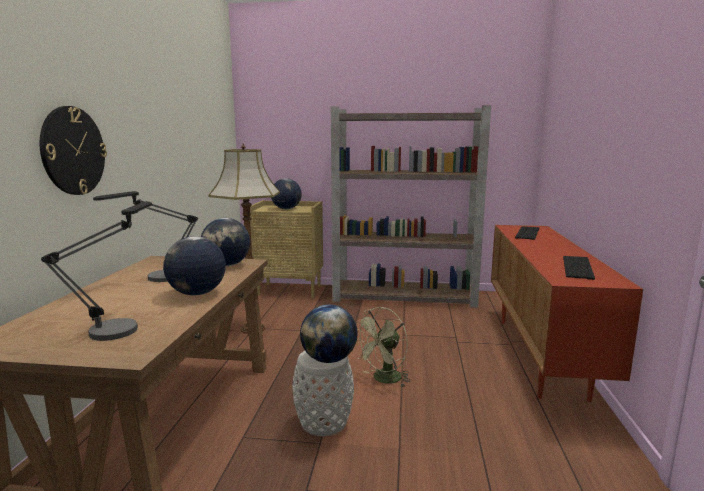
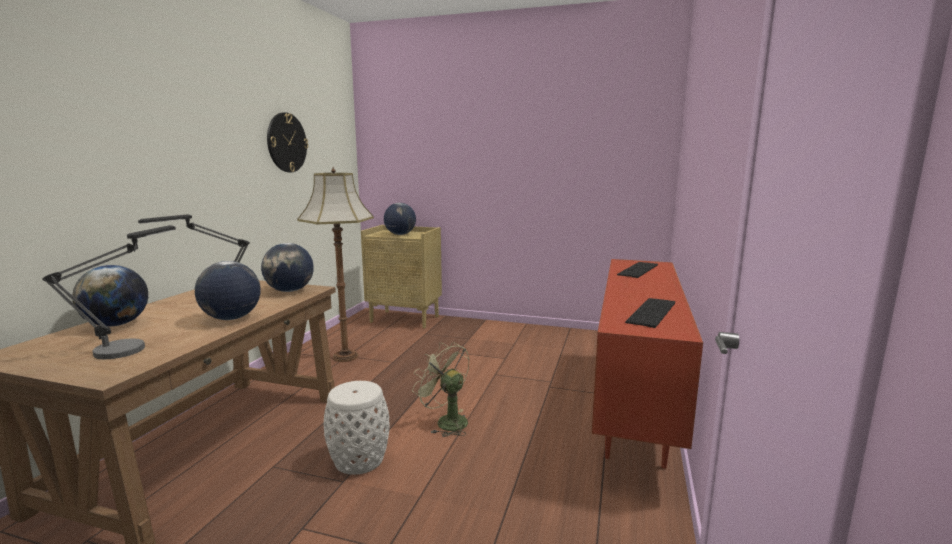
camera: 10 degrees right, 0 degrees up
(73, 151) = (132, 175): wall clock -> wall clock (286, 142)
(329, 359) = (358, 395): globe -> globe (117, 324)
(383, 380) = (446, 421): green fan -> green fan turned 75 degrees clockwise
(404, 296) = (520, 332): brown bookcase -> none

